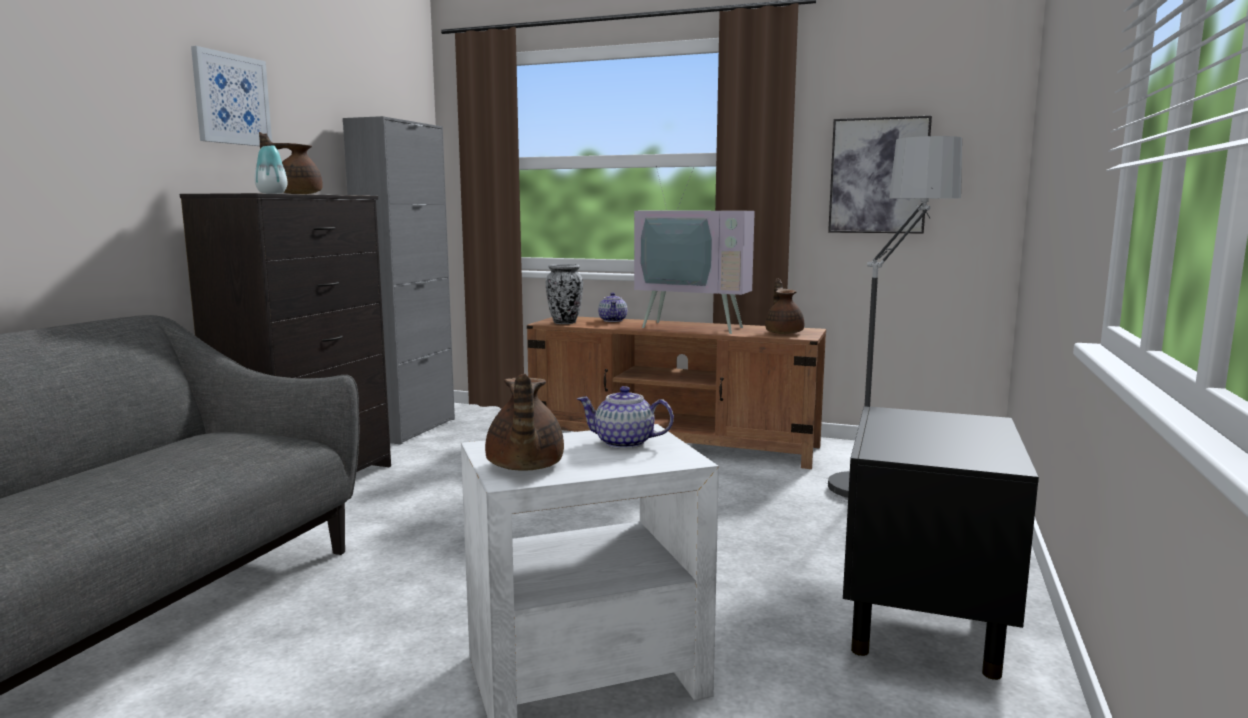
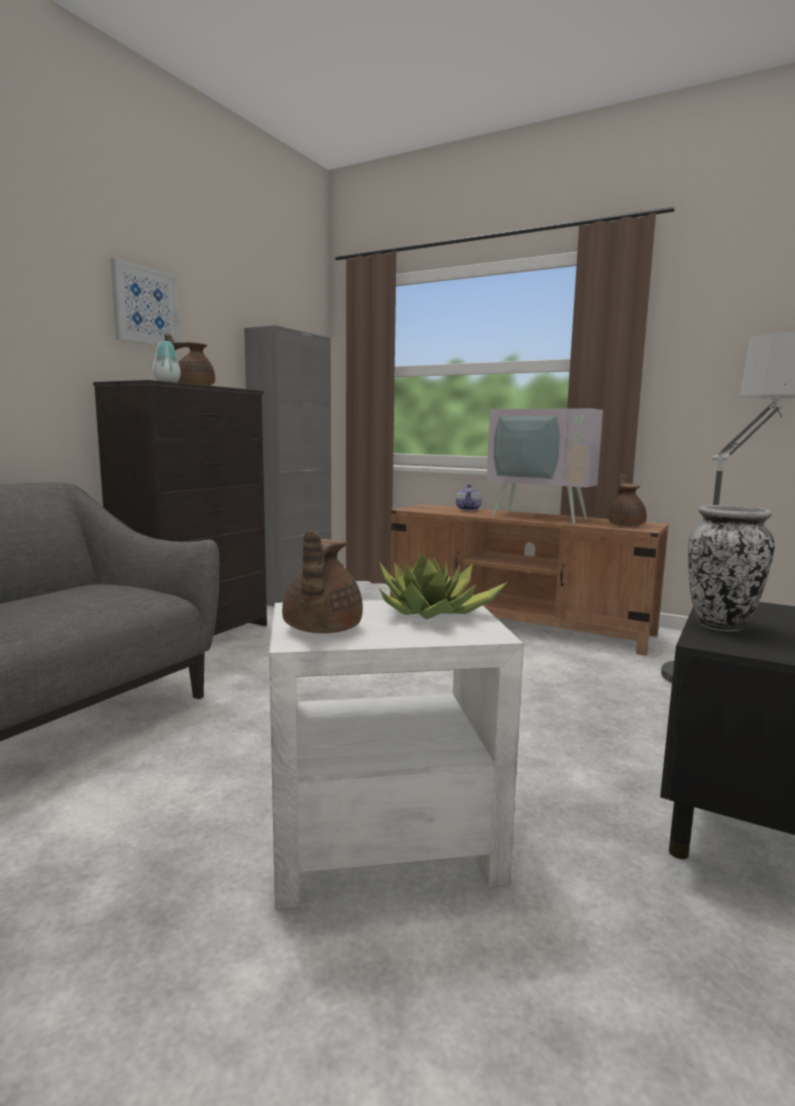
camera: 10 degrees right, 0 degrees up
(565, 323) = (425, 509): vase -> vase (721, 625)
(625, 443) = (433, 613): teapot -> potted plant
(878, 176) = (729, 378): picture -> none

